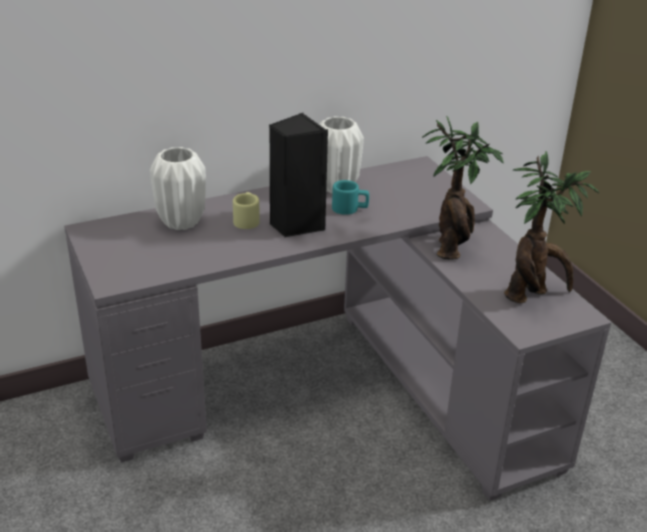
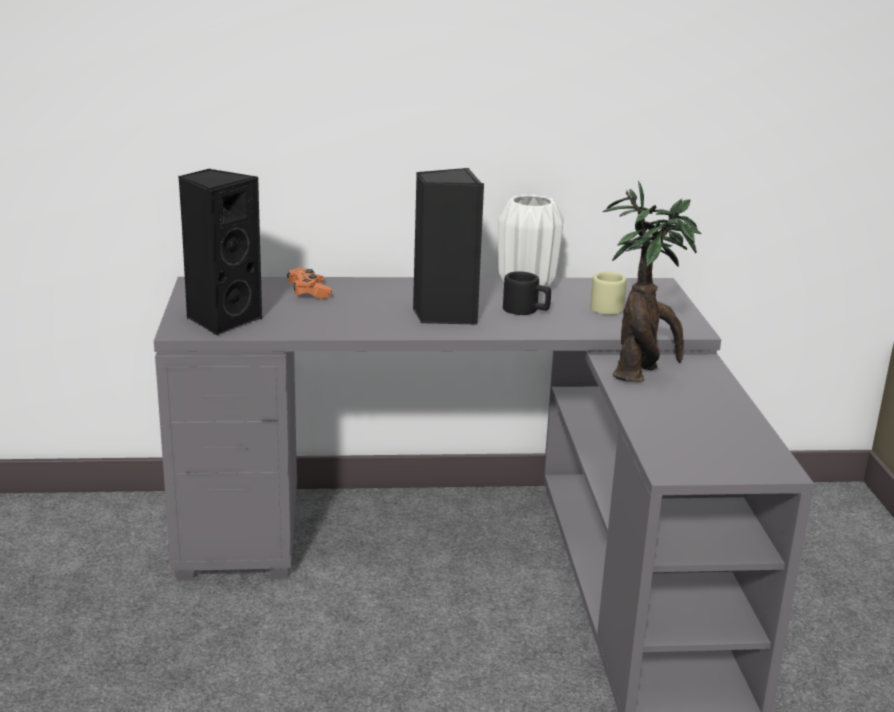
camera: 20 degrees right, 10 degrees down
(133, 265) = (222, 320): none -> black speaker
(180, 222) = (309, 292): white vase -> orange game controller
(247, 220) = (389, 301): beige mug -> beige mug (608, 307)
(350, 209) = (526, 310): turquoise mug -> black mug
(532, 294) = (717, 434): potted plant -> none

